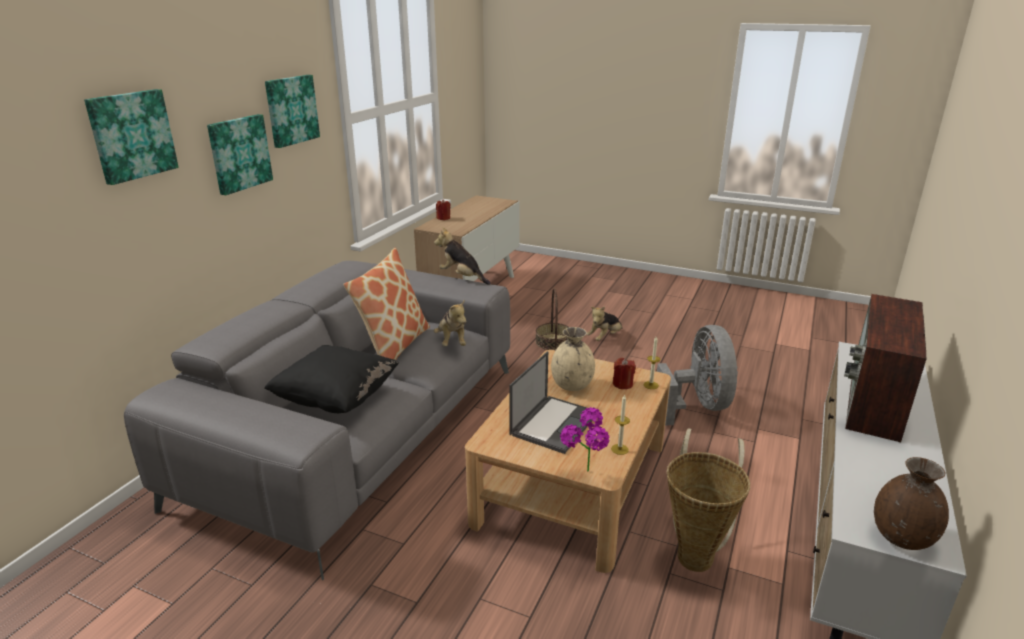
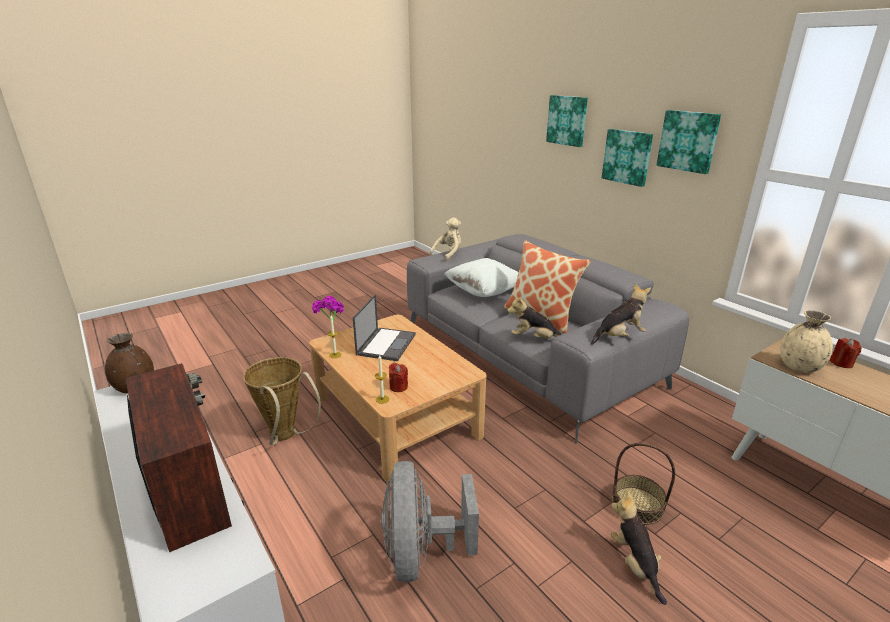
camera: 120 degrees right, 0 degrees up
(259, 422) = (448, 254): none -> beige plush toy
(336, 399) = (484, 291): black pillow -> white pillow
(554, 423) = (386, 344): laptop -> laptop turned 135 degrees counterclockwise
(572, 385) = (421, 365): beige vase -> beige vase (799, 367)
(697, 406) = (421, 553): grey fan -> grey fan turned 60 degrees clockwise

